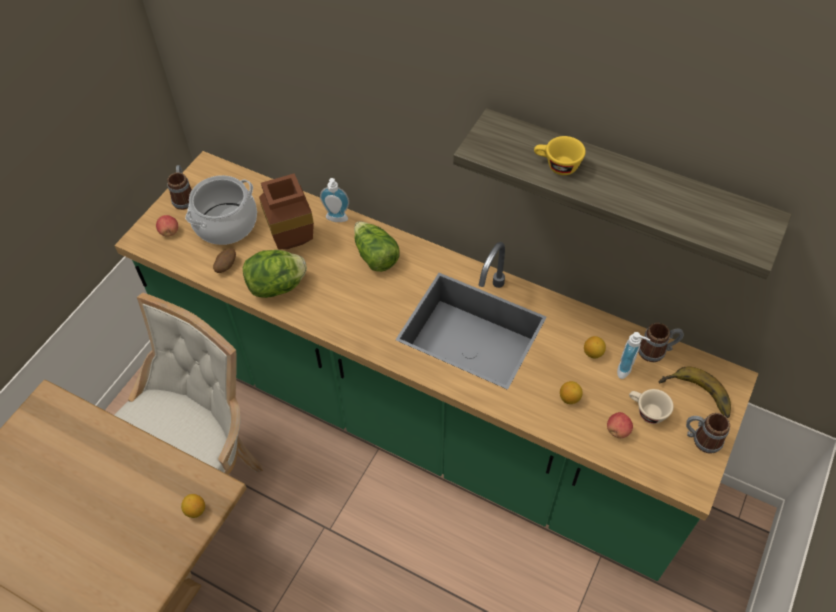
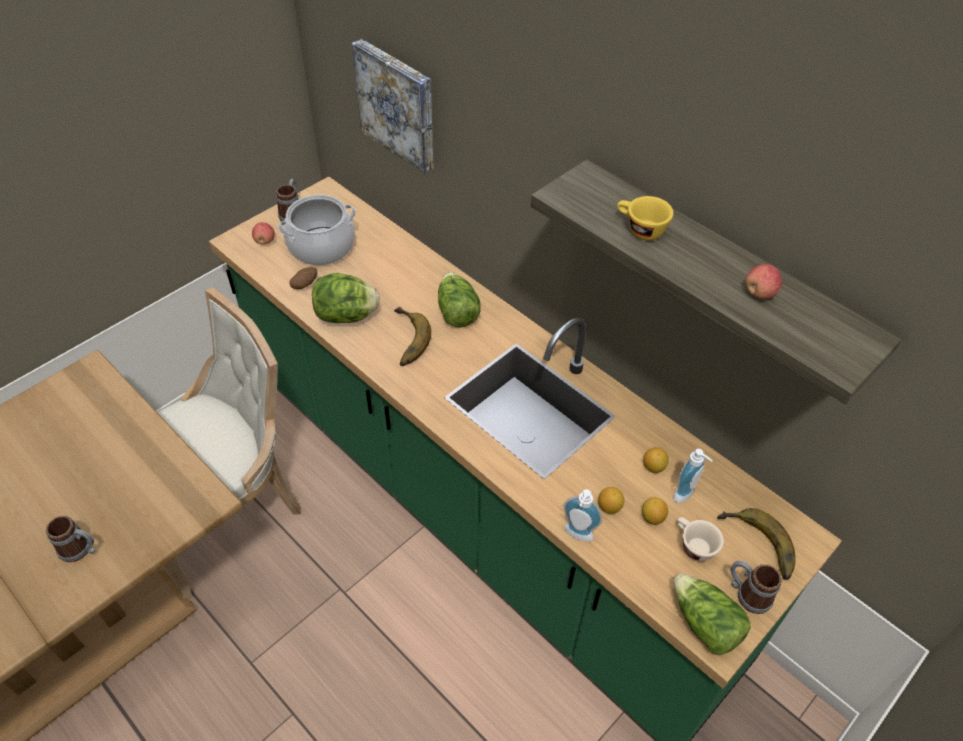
camera: 15 degrees right, 5 degrees down
(195, 510) = (181, 513): lemon -> lemon (652, 517)
(276, 80) = (398, 104): none -> picture
(294, 239) = (382, 276): brown vase -> none
(336, 220) = (431, 268): soap dispenser -> soap dispenser (577, 536)
(339, 296) = (404, 340): none -> banana
(618, 430) = (652, 556): apple -> apple (759, 293)
(657, 351) = (728, 484): mug -> mug (81, 550)
(676, 474) = (704, 624): none -> lettuce

